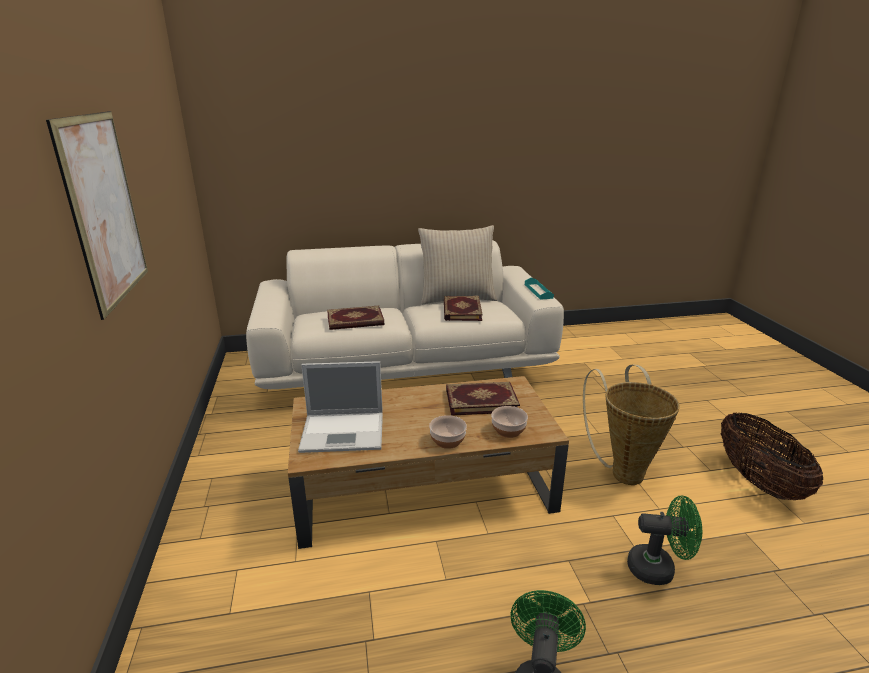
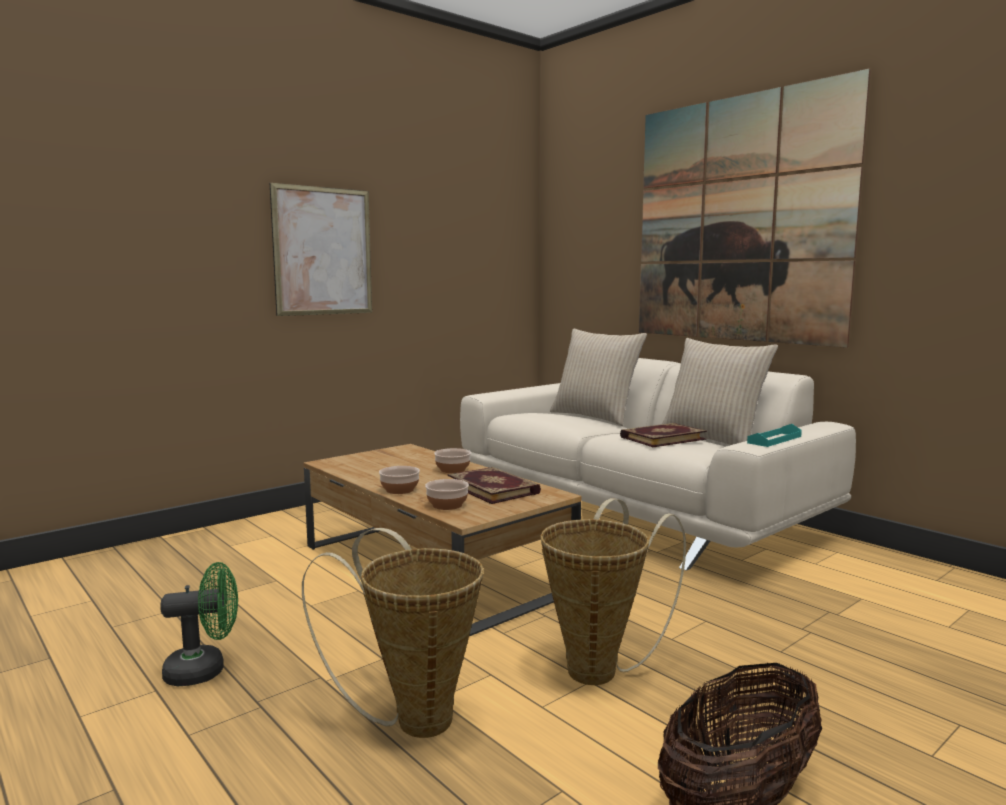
camera: 60 degrees right, 15 degrees down
(344, 432) = (375, 463): laptop -> none
(353, 306) = (595, 417): none -> beige pillow
(355, 321) = (554, 418): book -> none
(411, 402) = (453, 470): none -> bowl
(424, 129) = (738, 220): none -> picture
(658, 568) = (413, 718): green fan -> basket

